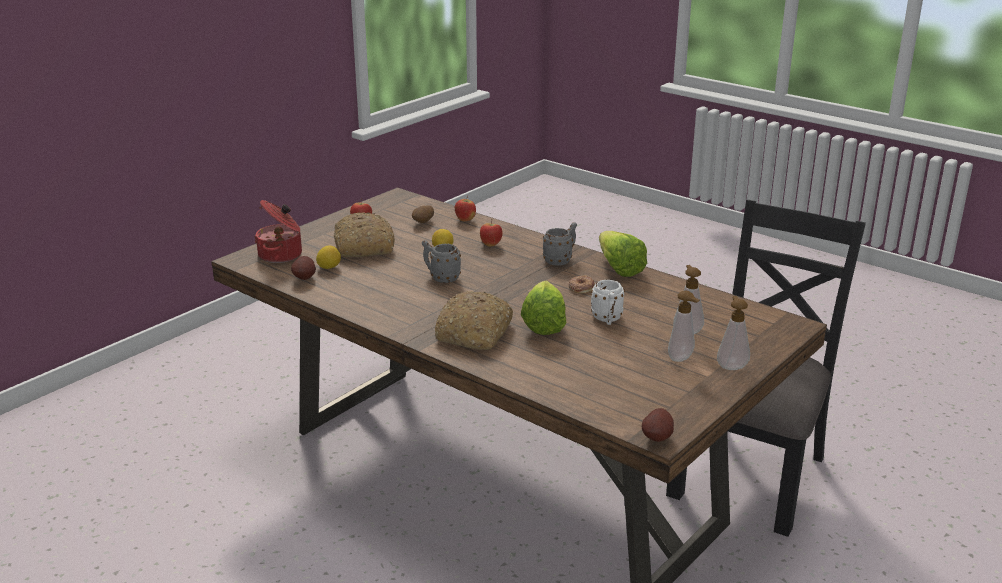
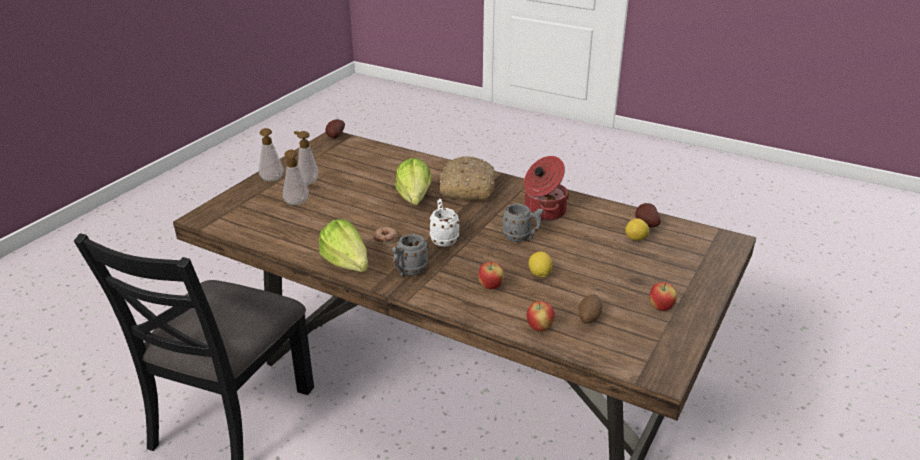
camera: 170 degrees right, 5 degrees up
(281, 255) = (697, 250): cooking pot -> cooking pot (543, 211)
(363, 246) = (627, 270): bread -> none
(607, 319) = (361, 208): white mug -> white mug (443, 238)

